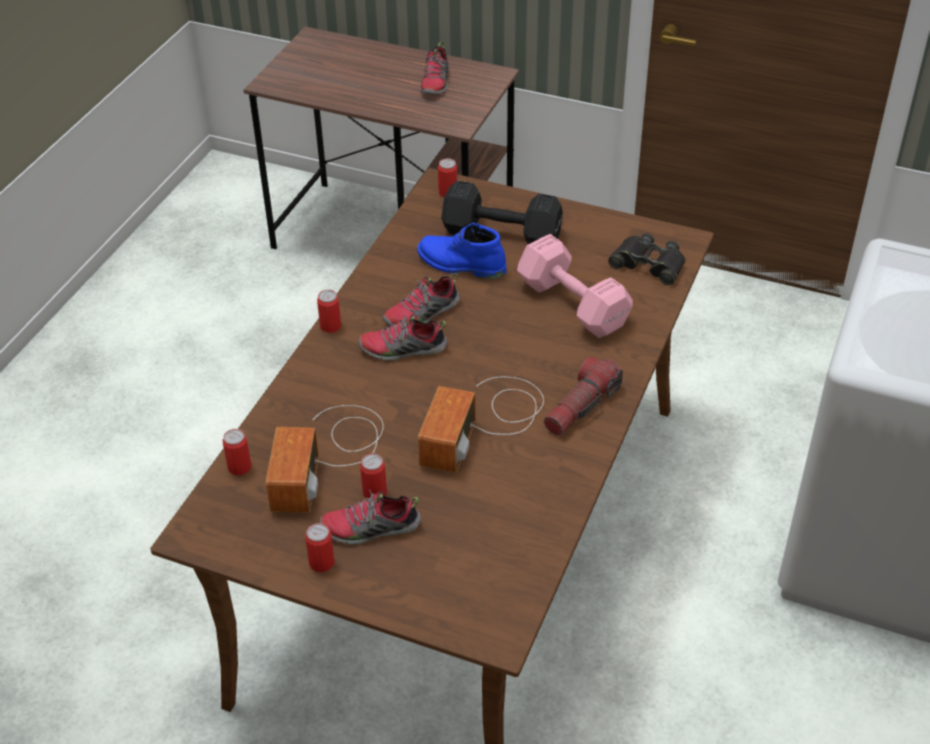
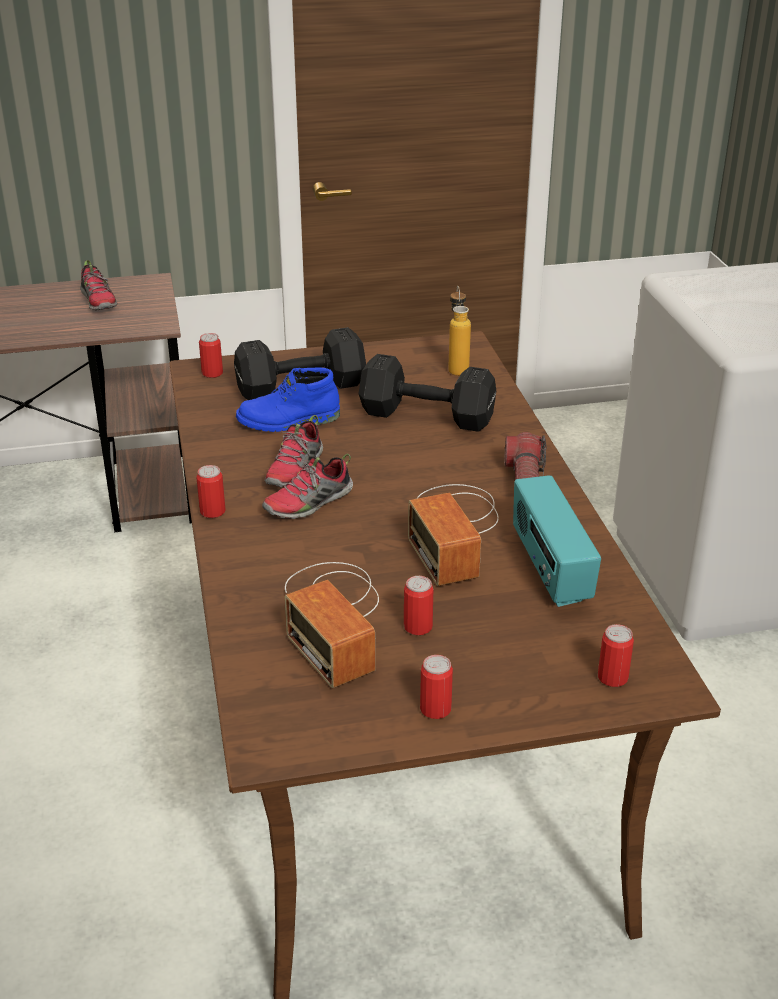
camera: 35 degrees left, 10 degrees down
(239, 467) = (251, 666): can -> can (612, 677)
(370, 529) = (449, 658): shoe -> none
(518, 491) = (549, 569): none -> radio
(574, 306) = (429, 416): pink dumbbell -> black dumbbell
(648, 264) = (457, 368): black binoculars -> bottle

